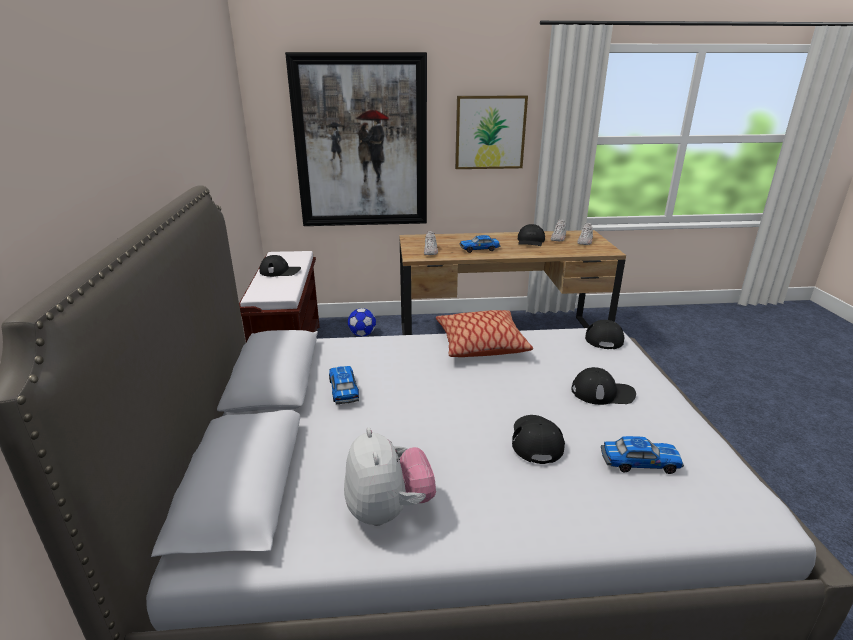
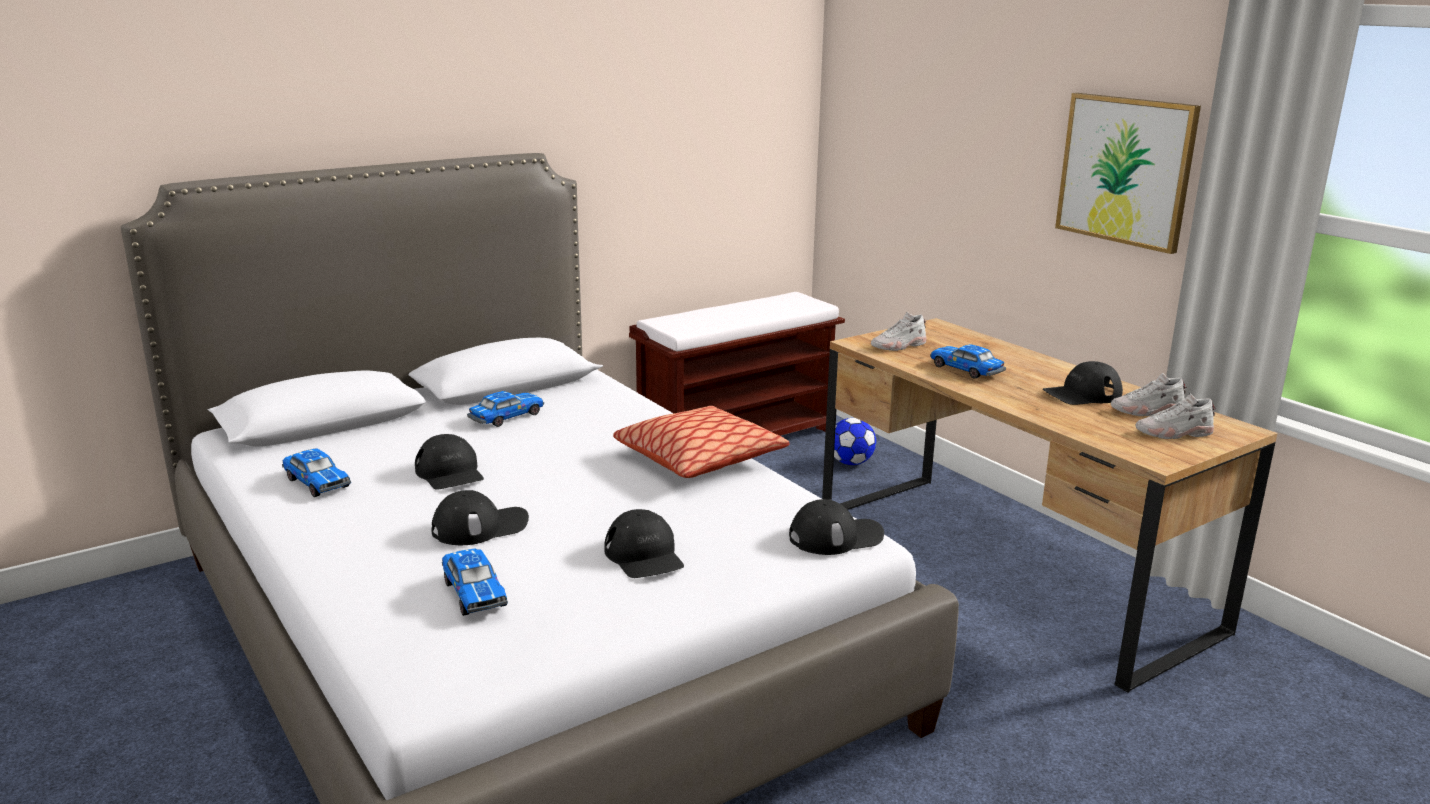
camera: 60 degrees right, 5 degrees down
(280, 271) = (744, 311): black cap -> black cap (450, 473)
(361, 143) = (936, 155): picture -> none
(388, 510) = (317, 482): plush toy -> toy car

